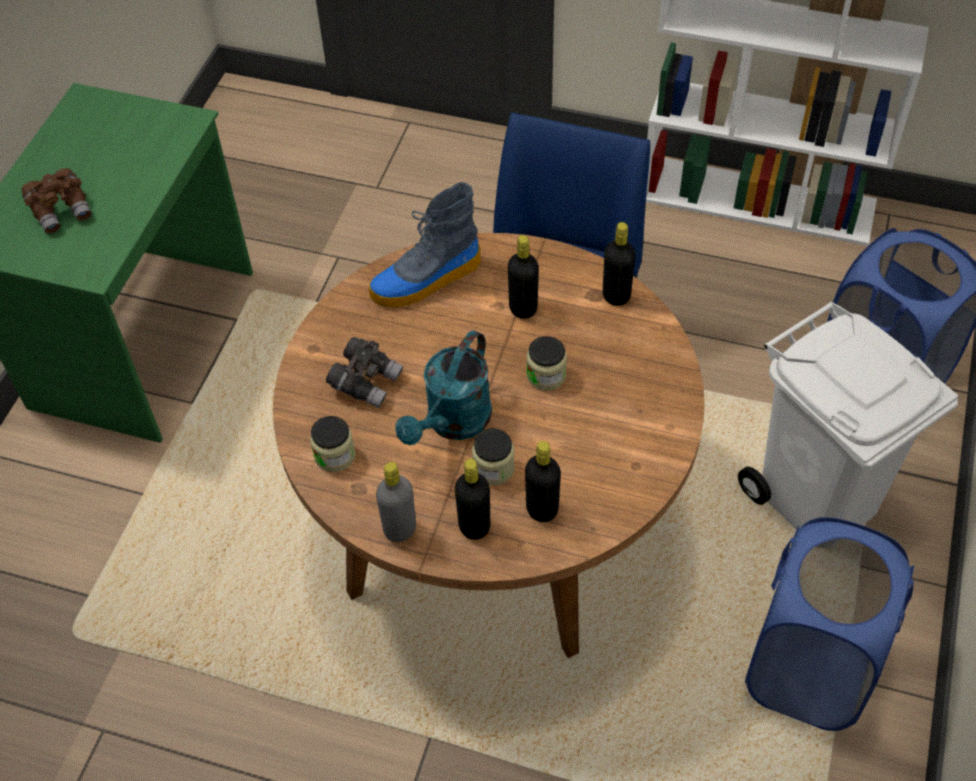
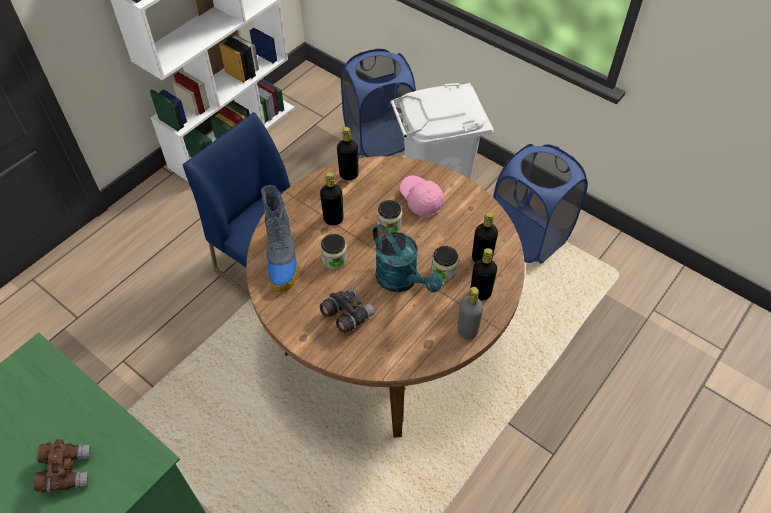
camera: 70 degrees left, 0 degrees up
(335, 455) = (397, 349): jar -> jar (334, 259)
(616, 397) = (421, 200): none -> pink cap

